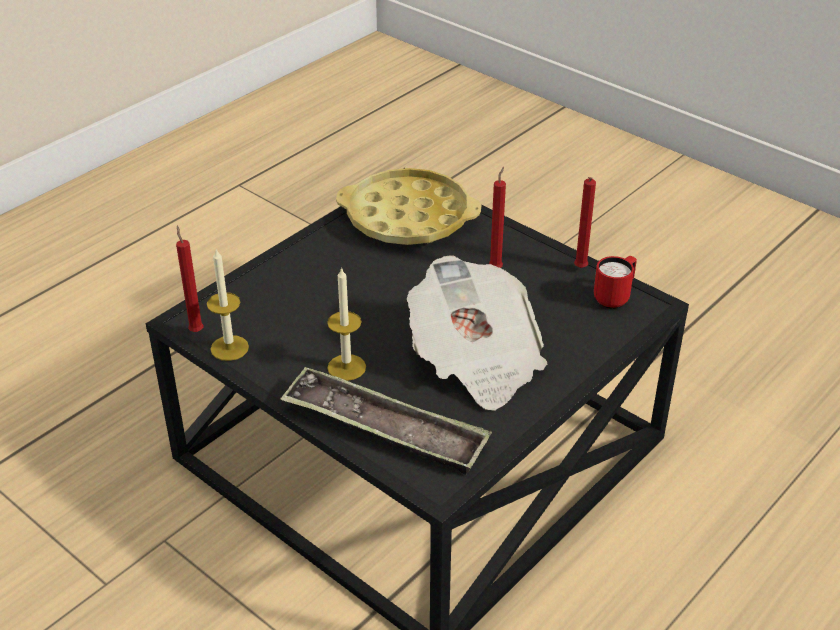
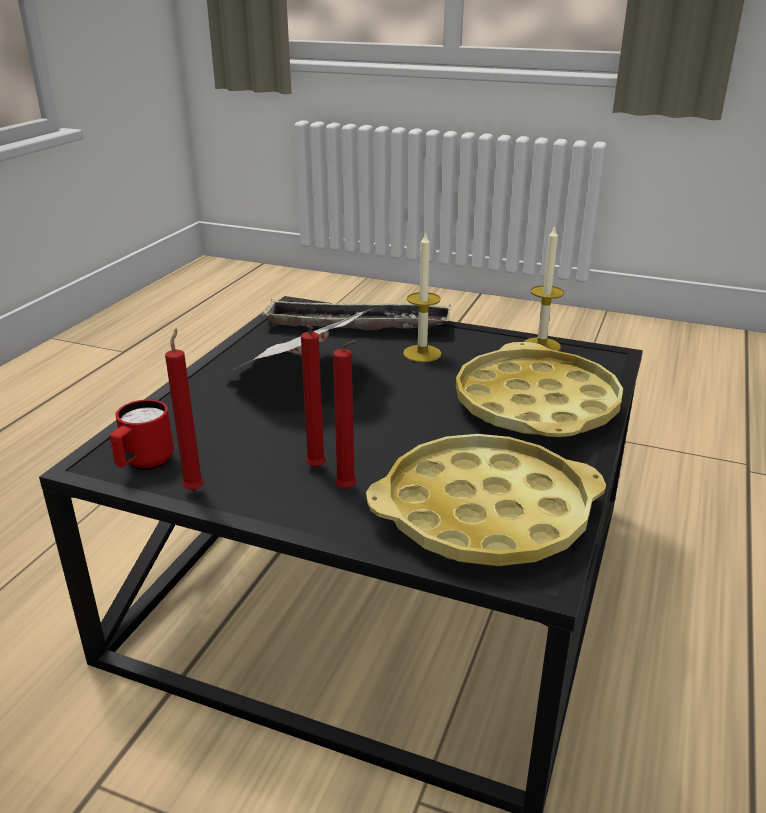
camera: 160 degrees right, 10 degrees down
(196, 330) = (589, 351): red candle -> red candle (348, 490)
(304, 283) = (535, 405): none -> yellow tray

